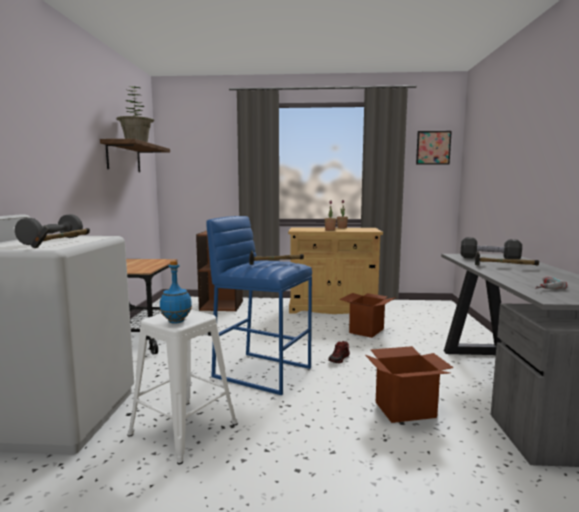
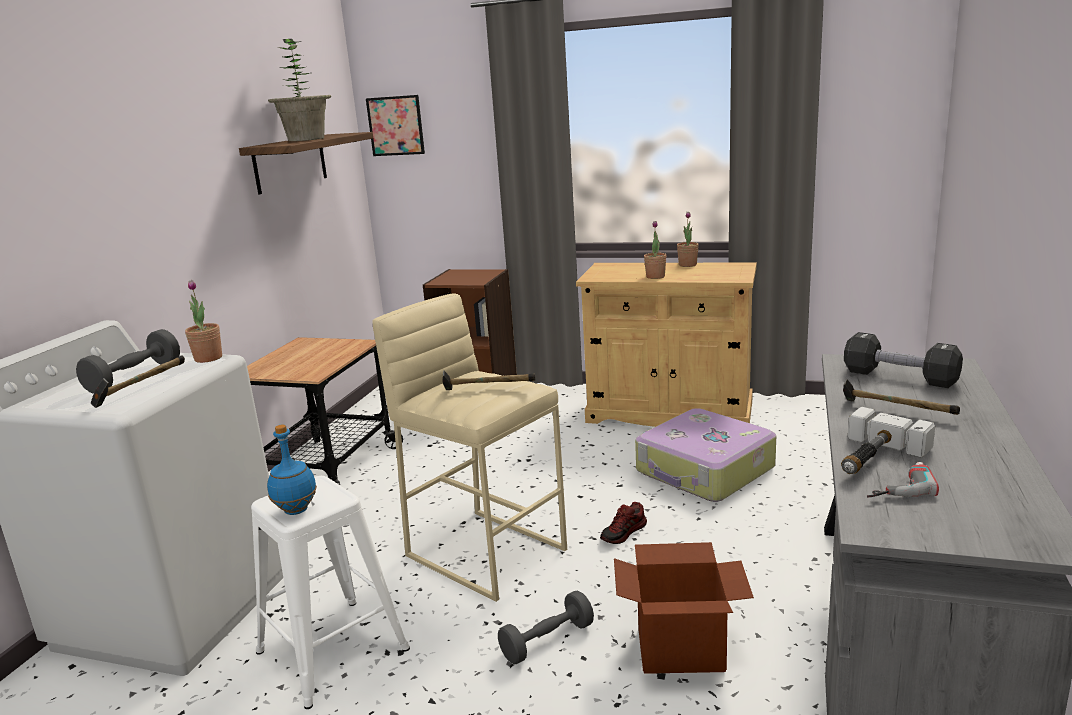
camera: 15 degrees right, 10 degrees up
(100, 236) = (208, 358): none -> potted plant
(262, 371) = (486, 551): blue stool -> beige stool
(324, 412) = (547, 641): none -> grey dumbbell
(366, 330) = (704, 471): cardboard box -> suitcase
(433, 147) = (884, 93): picture -> picture (395, 126)
(515, 279) = (872, 458): none -> hammer

